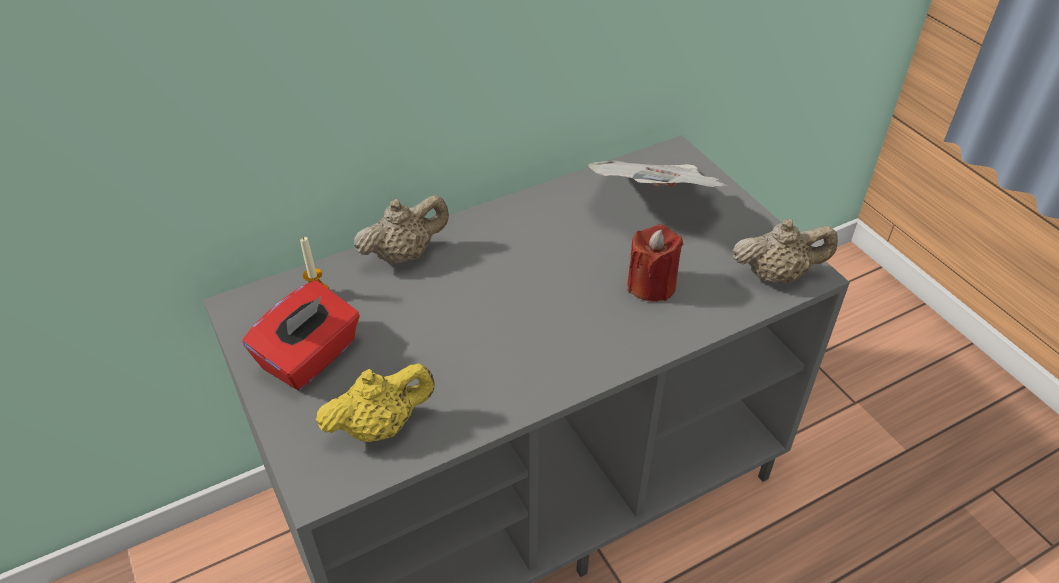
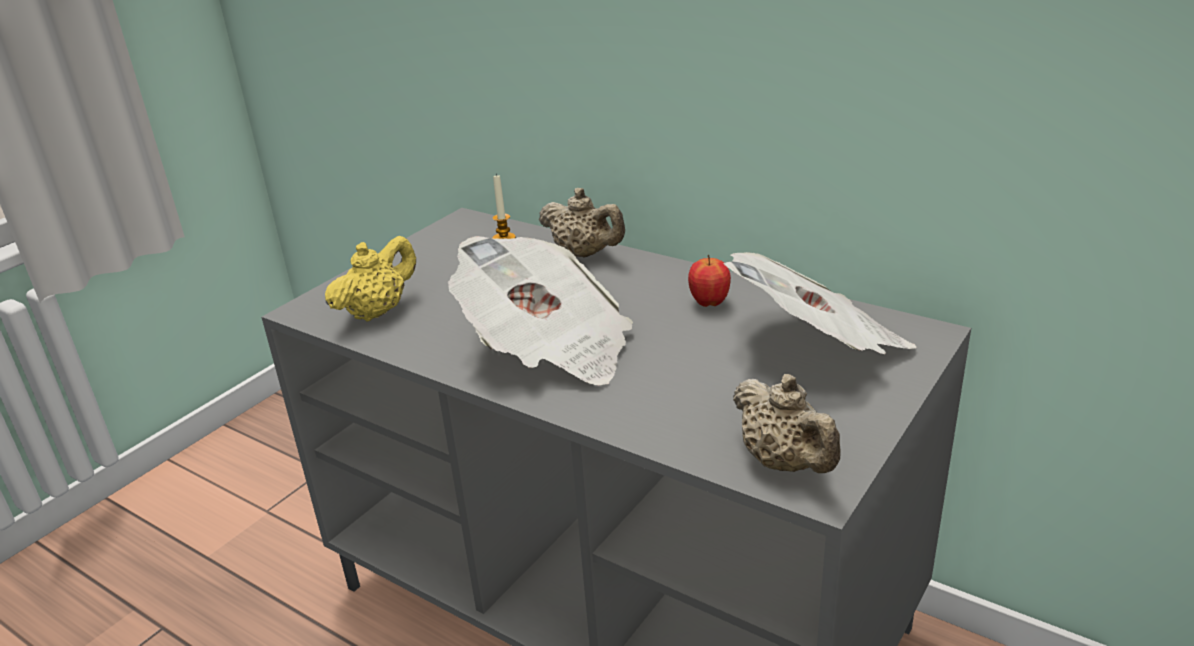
camera: 65 degrees right, 15 degrees down
(310, 357) = (432, 261): red tissue box -> none
(380, 426) = (378, 311): yellow teapot -> yellow teapot turned 90 degrees counterclockwise
(550, 332) = (549, 349): none -> newspaper
(554, 222) = (709, 303): none -> apple
(651, 285) = (673, 383): red candle -> none

